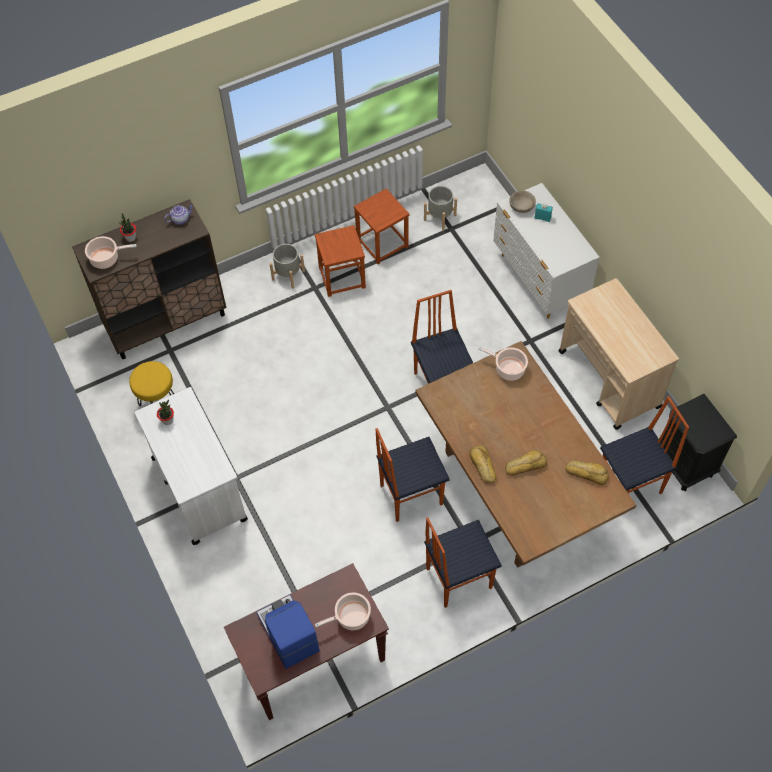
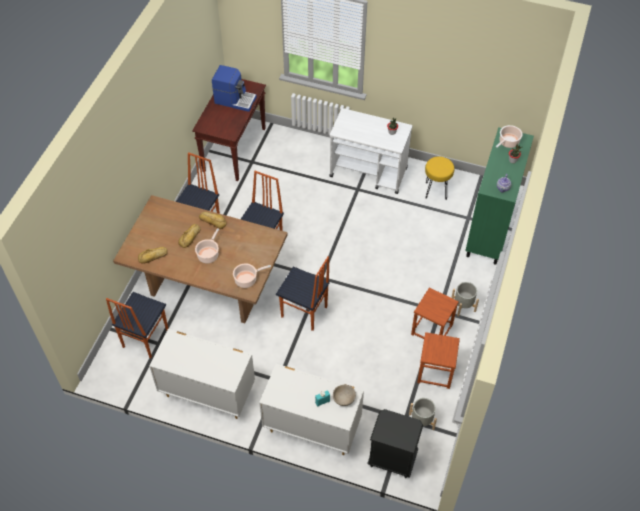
camera: 135 degrees right, 5 degrees down
(167, 322) = (490, 229): brown cabinet -> green cabinet
(350, 617) = (213, 122): cooking pot -> cooking pot (208, 254)
(609, 380) = (207, 393): beige cart -> white dresser
(684, 464) = (120, 374): black nightstand -> black nightstand (392, 459)

